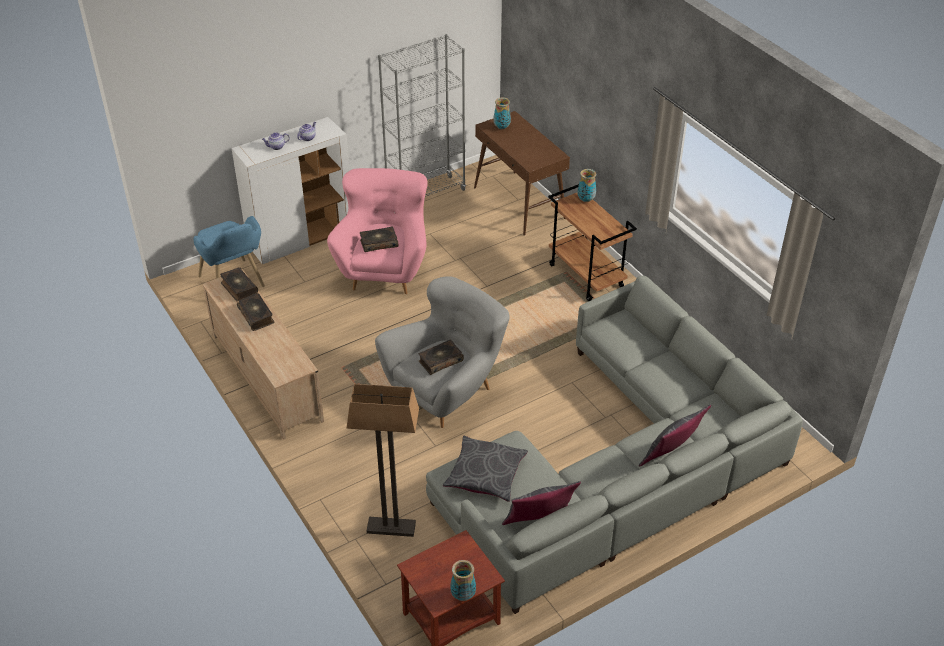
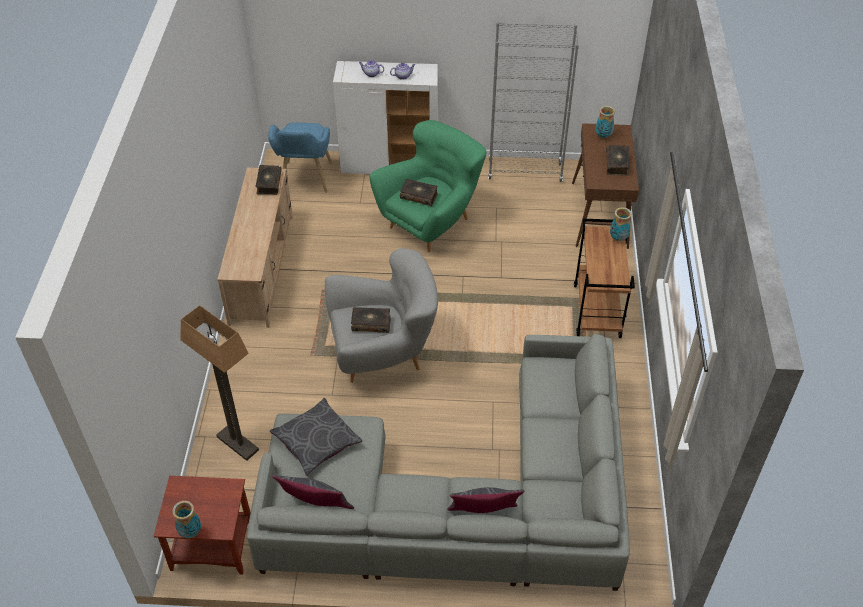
camera: 35 degrees right, 5 degrees up
(256, 316) = (259, 213): book -> book (617, 164)
(385, 269) = (431, 222): pink armchair -> green armchair

